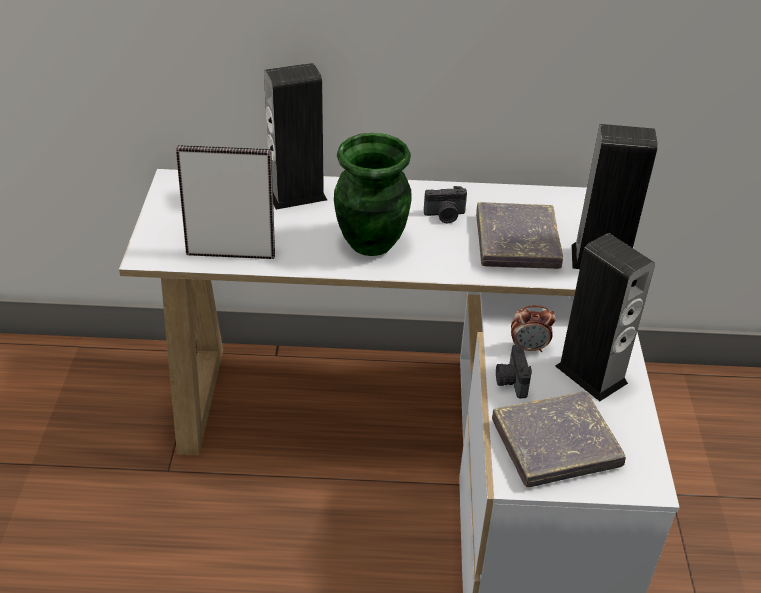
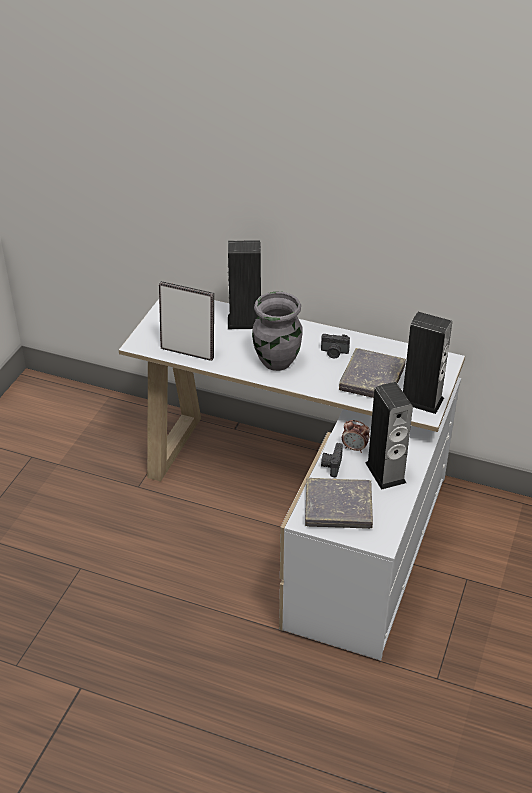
camera: 20 degrees right, 0 degrees up
(370, 243) = (276, 362): green vase -> grey vase

